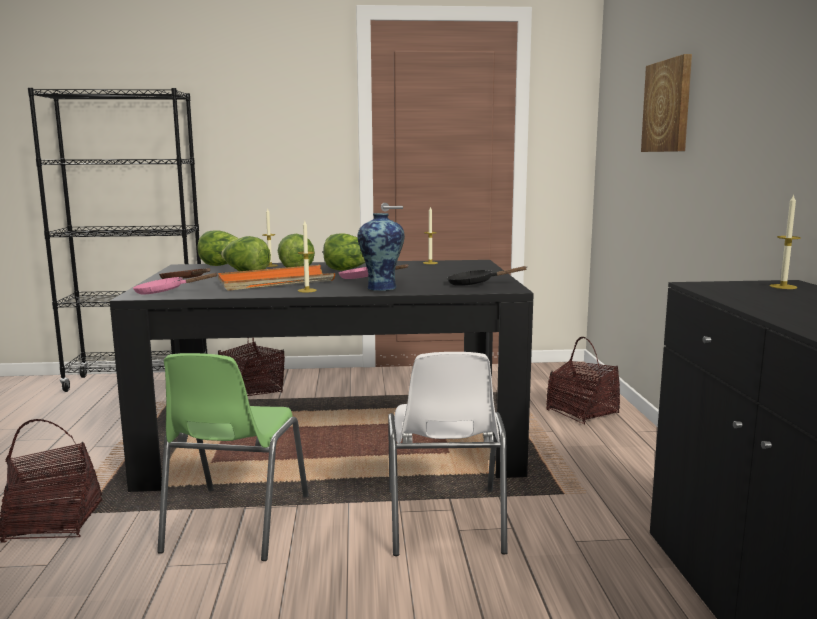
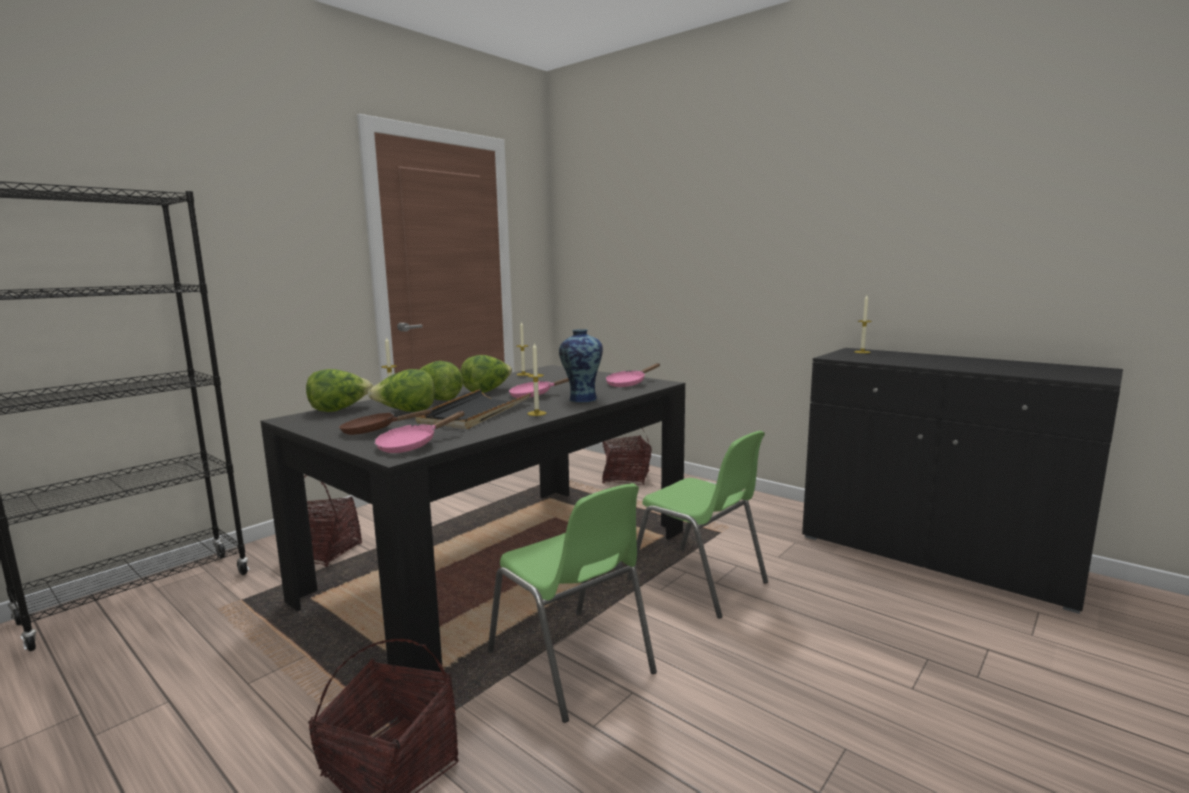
camera: 45 degrees left, 0 degrees up
(275, 282) = (475, 413): orange tray -> black tray
(444, 522) = (699, 582): white chair -> green chair
(475, 284) = (628, 384): black frying pan -> pink frying pan
(668, 106) = (668, 233): picture -> none

